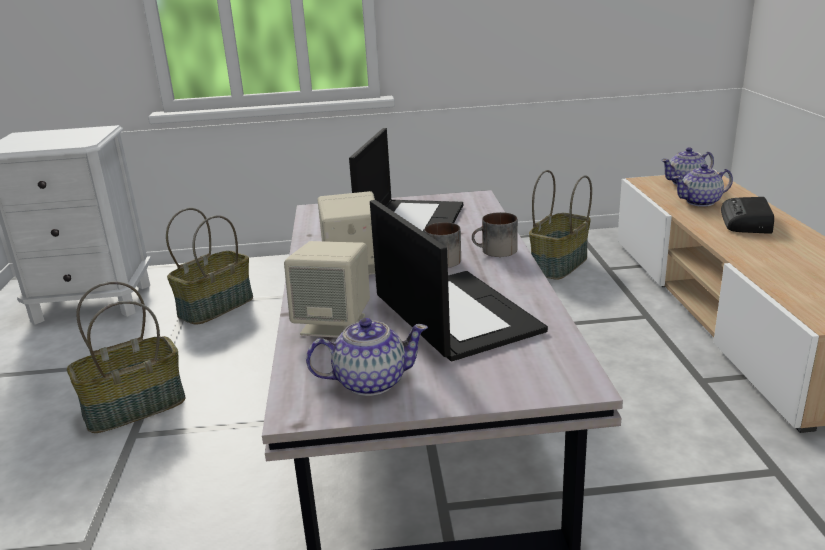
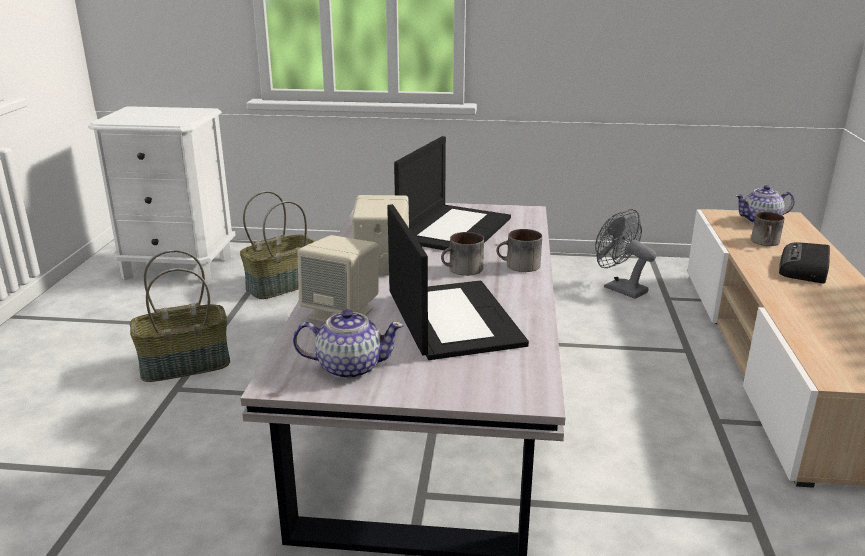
camera: 10 degrees right, 0 degrees up
(559, 265) = (619, 288): basket -> grey fan
(701, 202) = (766, 242): teapot -> mug

